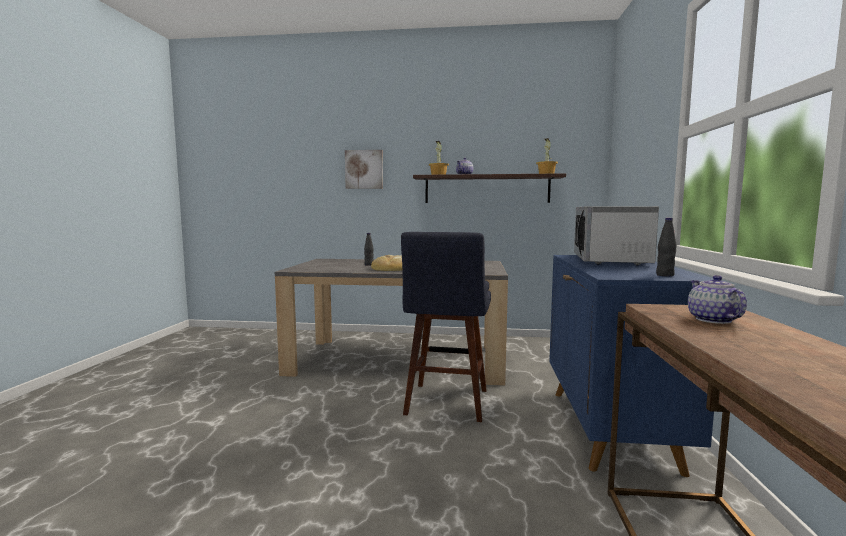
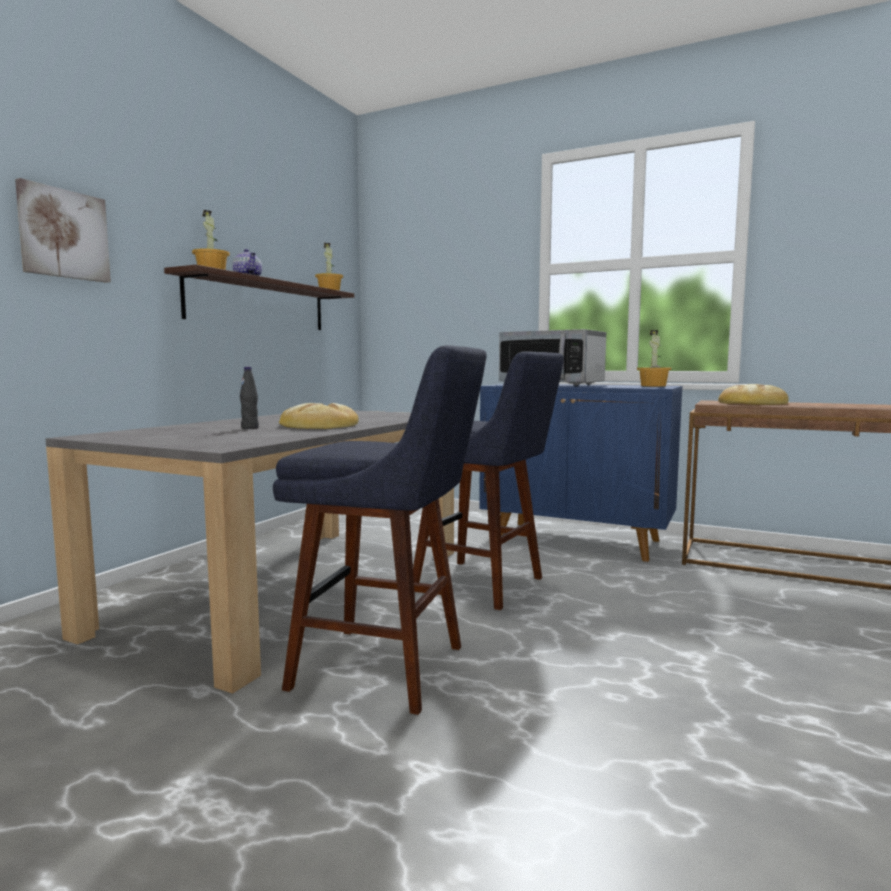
camera: 70 degrees left, 0 degrees up
(308, 399) = (389, 669): none -> blue stool
(665, 275) = (653, 386): black bottle -> potted plant
(713, 320) = (752, 403): teapot -> bread

